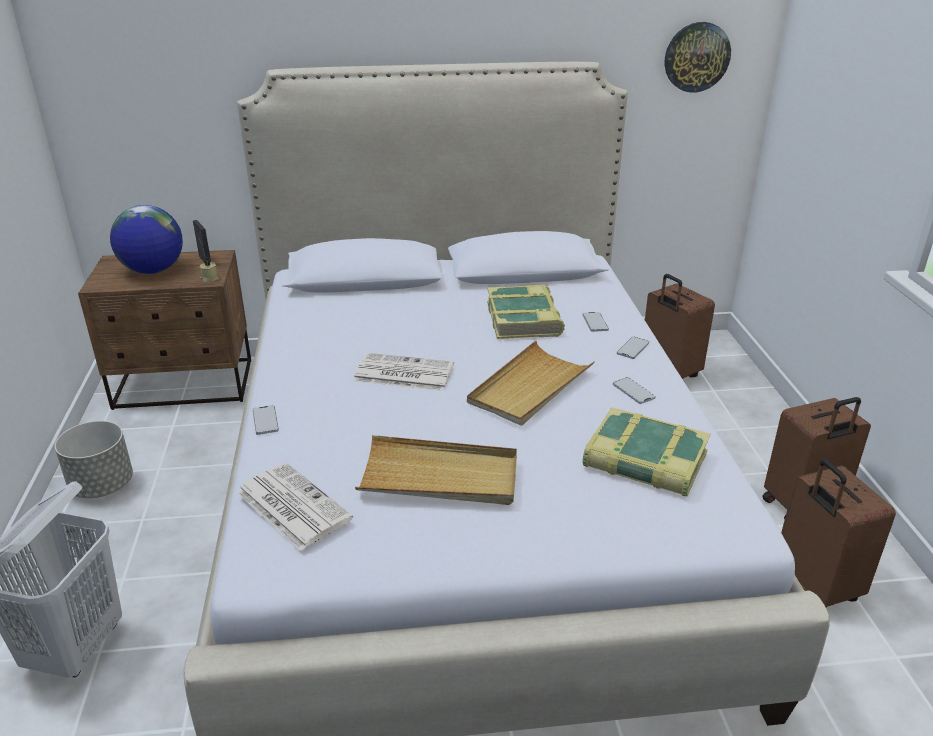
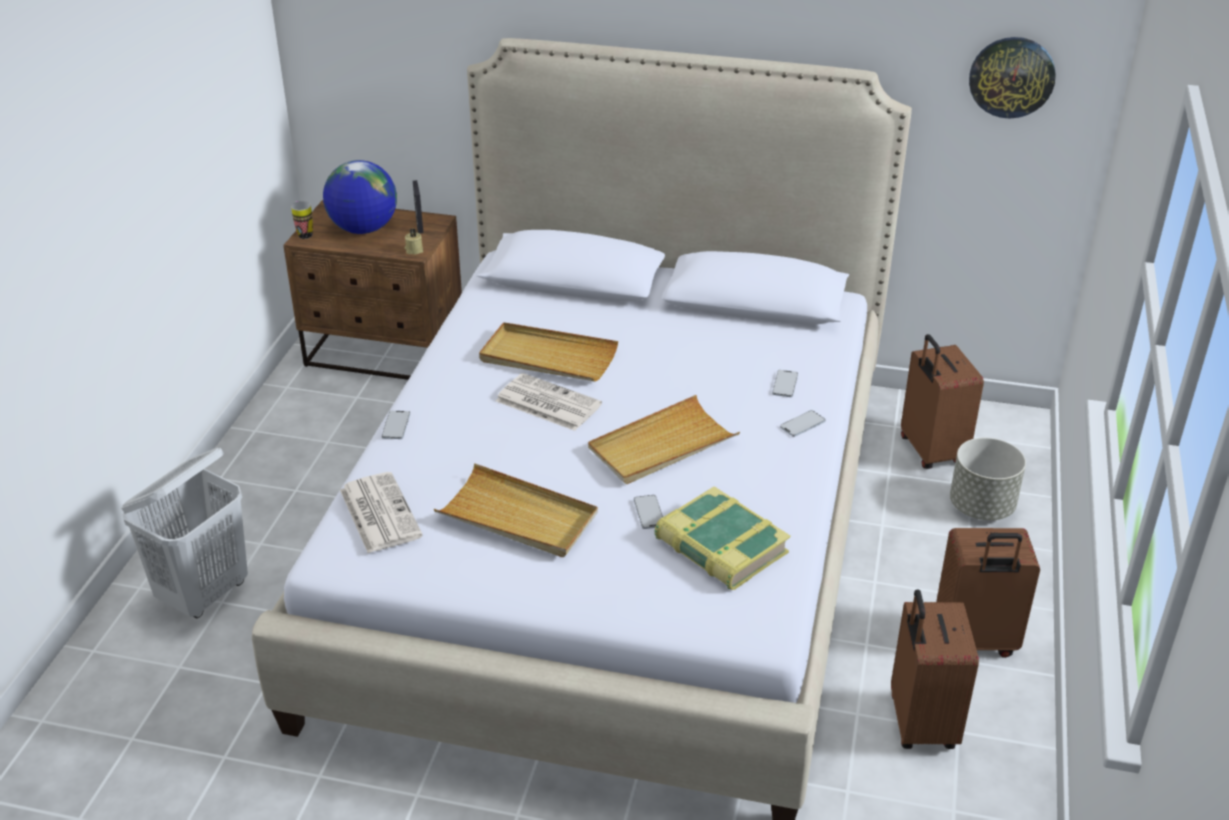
camera: 20 degrees right, 5 degrees up
(95, 281) = (303, 233): none -> mug
(103, 485) = (271, 447): grey planter -> grey planter (982, 506)
(380, 338) = (547, 357): none -> beige tray
(524, 319) = (711, 365): book -> none
(633, 391) = (765, 473): phone -> phone (649, 513)

